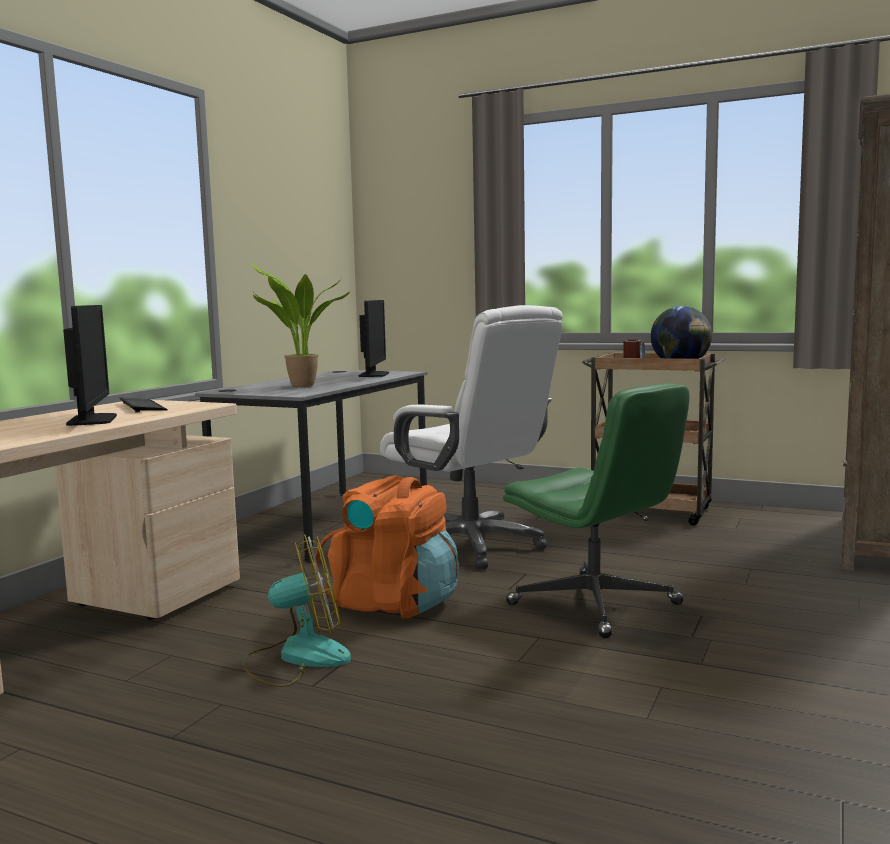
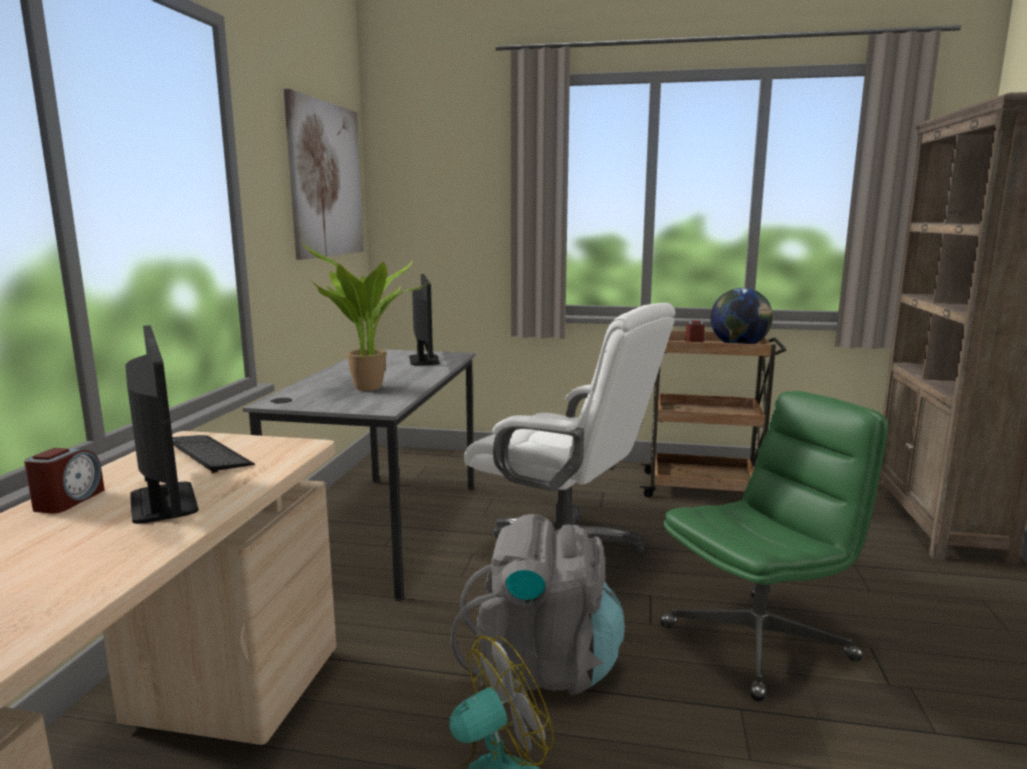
camera: 15 degrees left, 5 degrees up
(37, 418) = (68, 500): none -> alarm clock
(306, 220) = (326, 180): none -> picture
(393, 603) = (541, 666): orange backpack -> grey backpack
(596, 605) = (758, 642): green office chair -> green office chair turned 60 degrees counterclockwise

